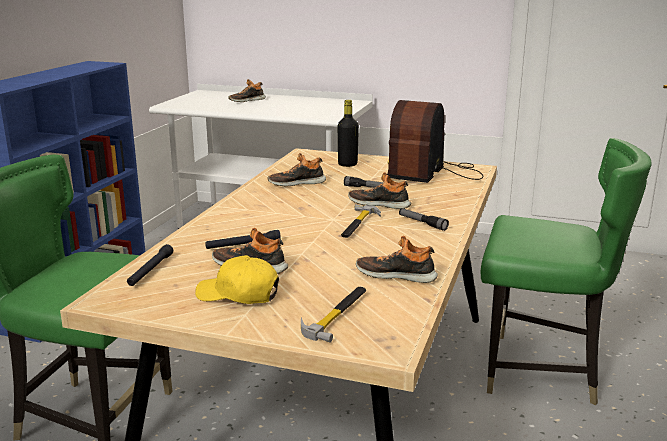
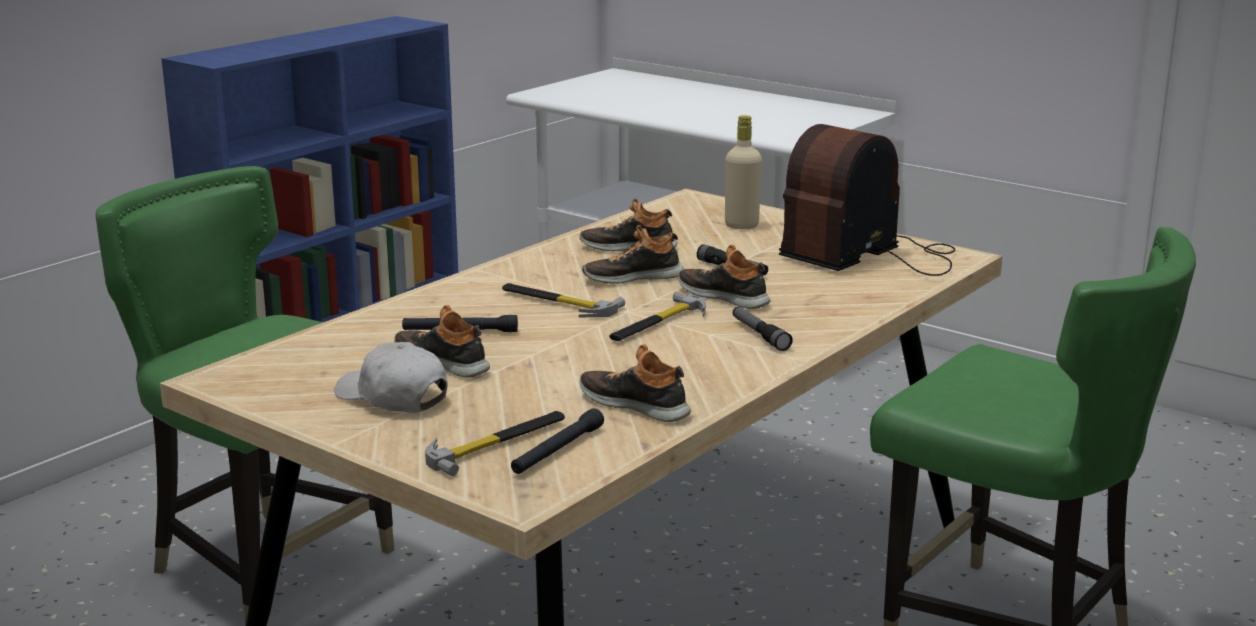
camera: 20 degrees right, 0 degrees up
(150, 270) = (307, 349): black flashlight -> black flashlight (557, 451)
(238, 294) = (392, 397): yellow cap -> white cap
(246, 100) = (674, 95): shoe -> shoe (632, 277)
(287, 220) = (558, 303): none -> hammer
(347, 164) = (741, 225): black bottle -> beige bottle

